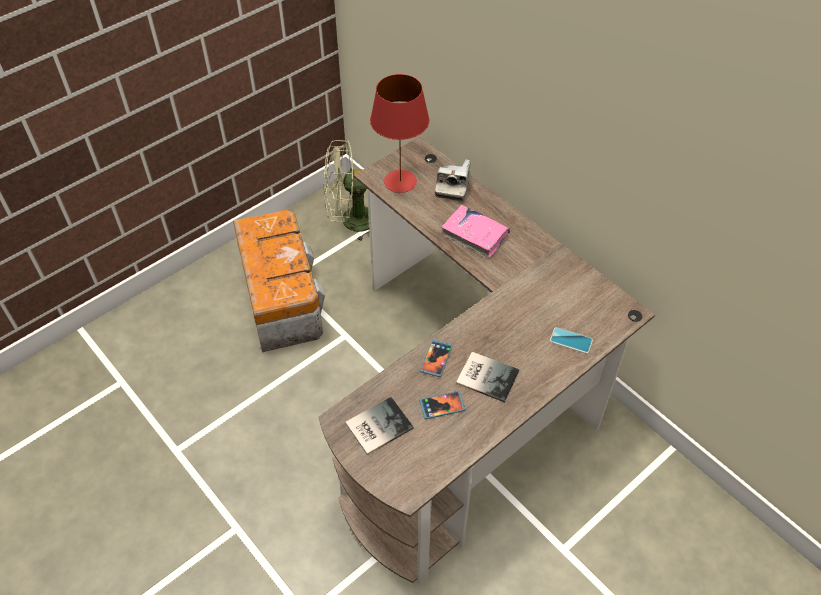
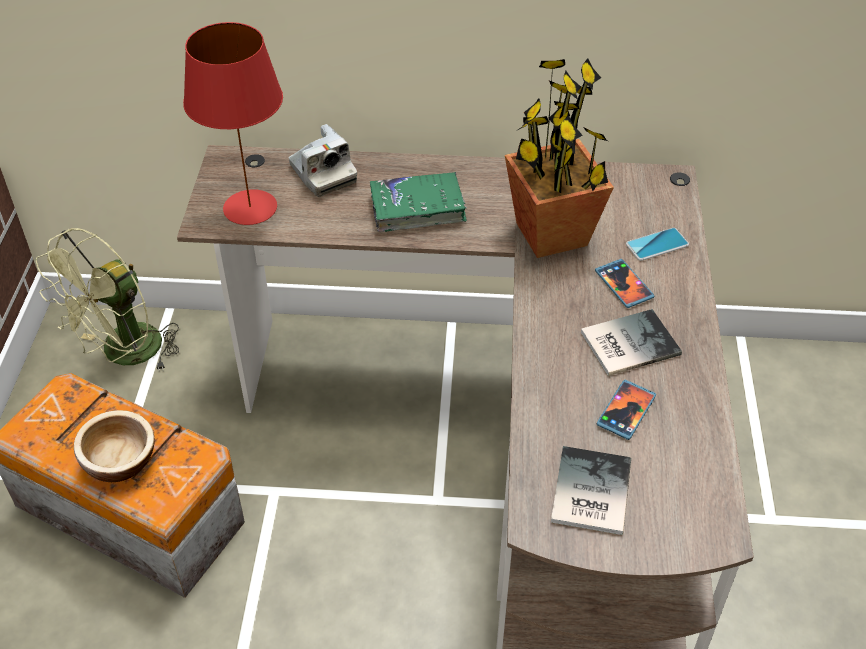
camera: 45 degrees left, 5 degrees down
(269, 267) = (120, 461): none -> bowl
(436, 359) = (552, 367): phone -> phone (623, 285)
(475, 235) = (417, 209): pink book -> green book
(523, 296) = (552, 235): none -> potted plant

